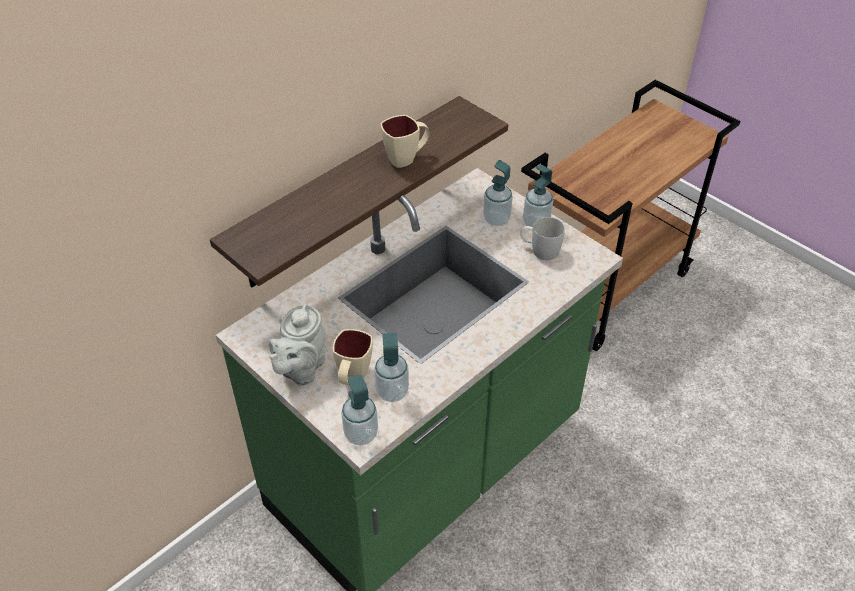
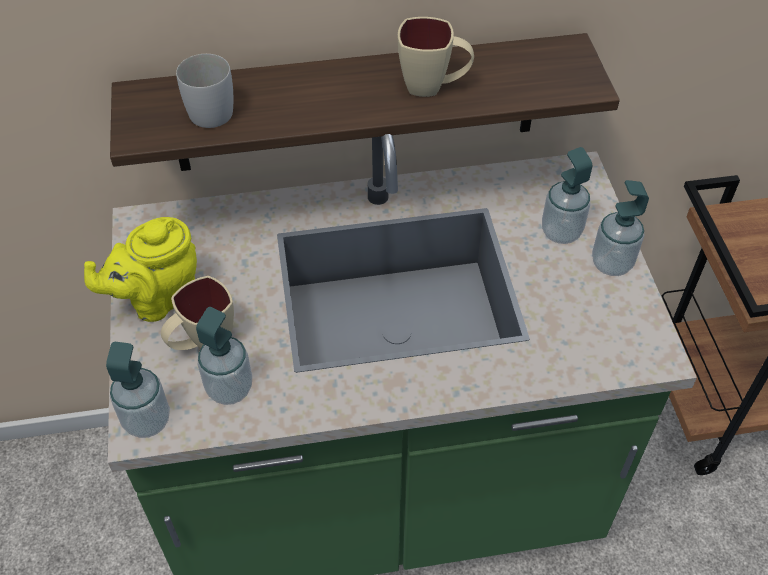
camera: 35 degrees right, 5 degrees up
(301, 369) = (158, 299): grey teapot -> yellow teapot
(539, 250) = (583, 303): white mug -> white mug (206, 108)

